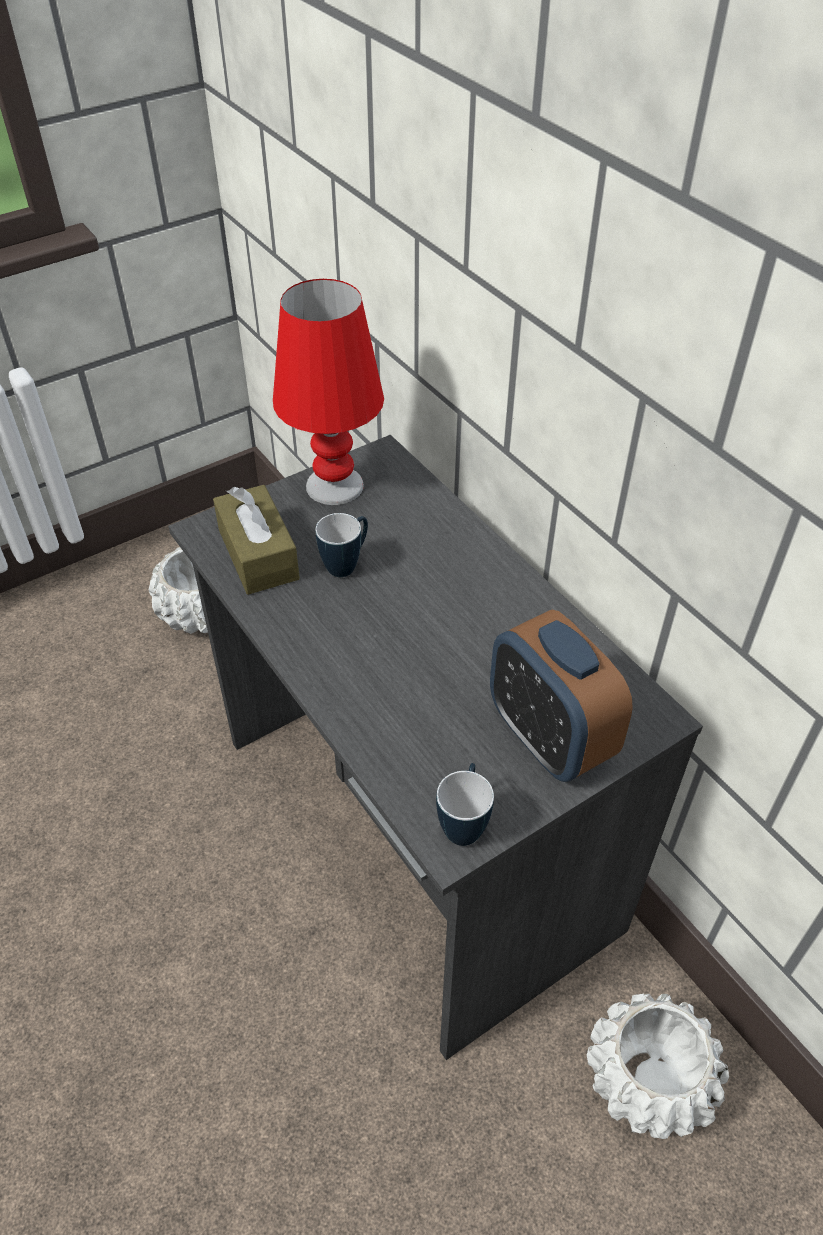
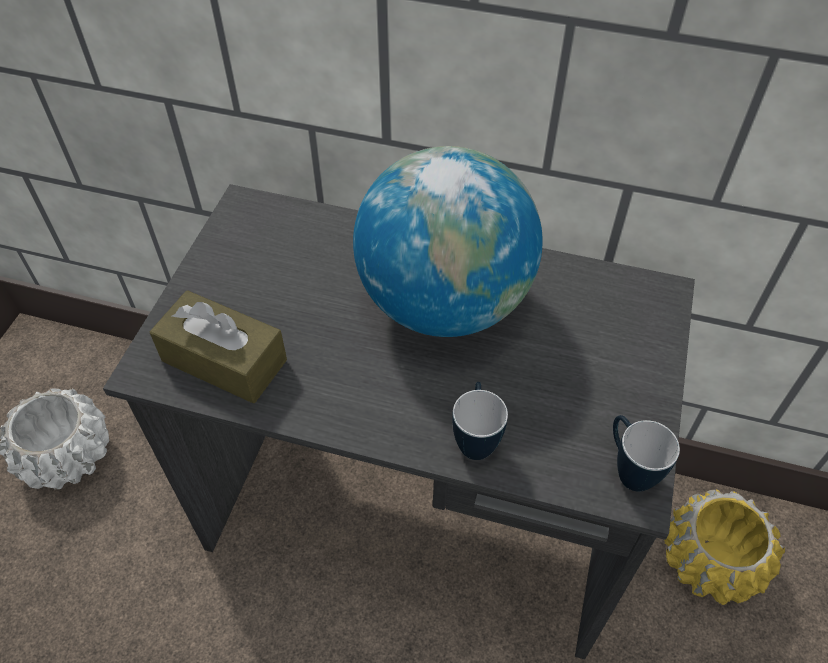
camera: 40 degrees left, 5 degrees up
(335, 486) = (229, 256): red table lamp -> none
(347, 564) = (314, 319): mug -> mug (475, 438)
(456, 610) = (444, 302): none -> globe
(549, 738) = (614, 359): alarm clock -> none
(649, 1081) = (710, 562): white planter -> yellow planter

